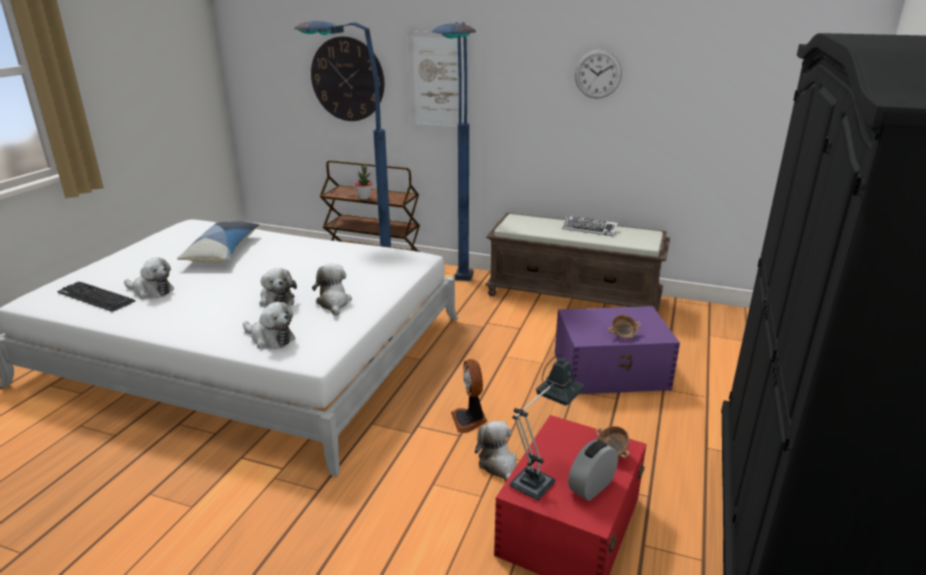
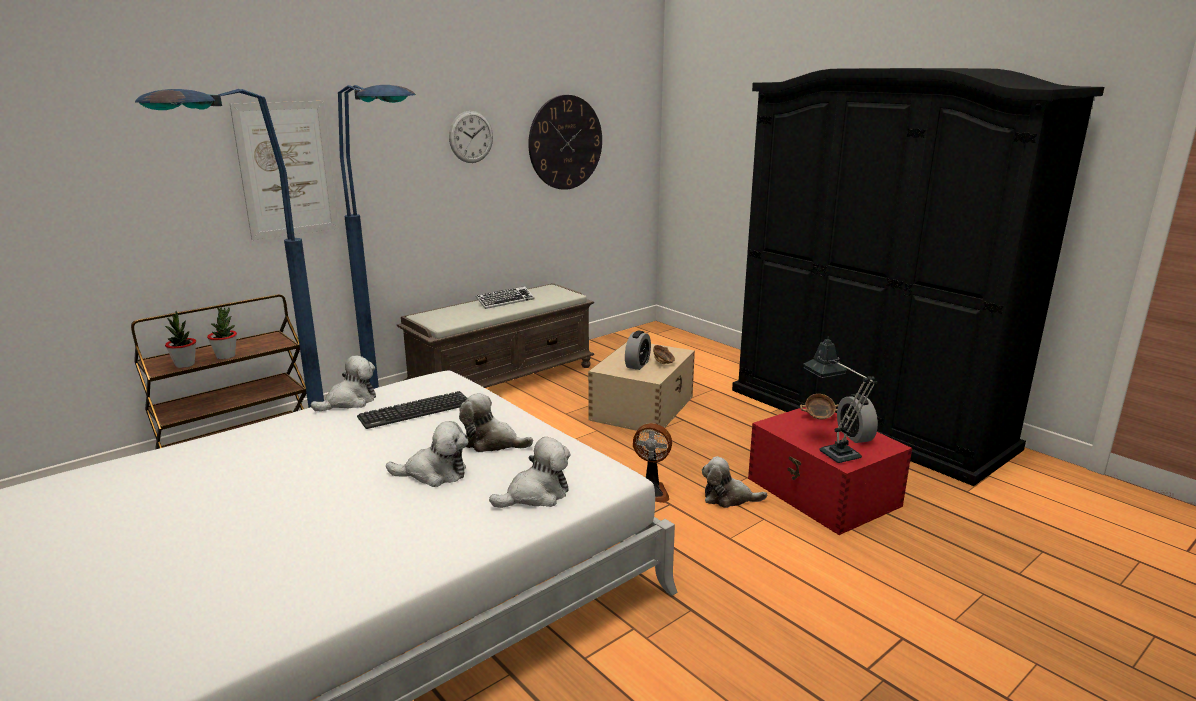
camera: 60 degrees left, 5 degrees down
(96, 297) = (170, 635): keyboard -> keyboard (416, 411)
(151, 291) = (241, 571): plush toy -> plush toy (349, 401)
(223, 251) = (189, 488): pillow -> none
(343, 195) = (185, 364): none -> potted plant
(347, 79) = (126, 187): wall clock -> wall clock (565, 142)
(601, 325) = (637, 364): none -> alarm clock
(612, 371) = (643, 407): purple storage box -> beige storage box

